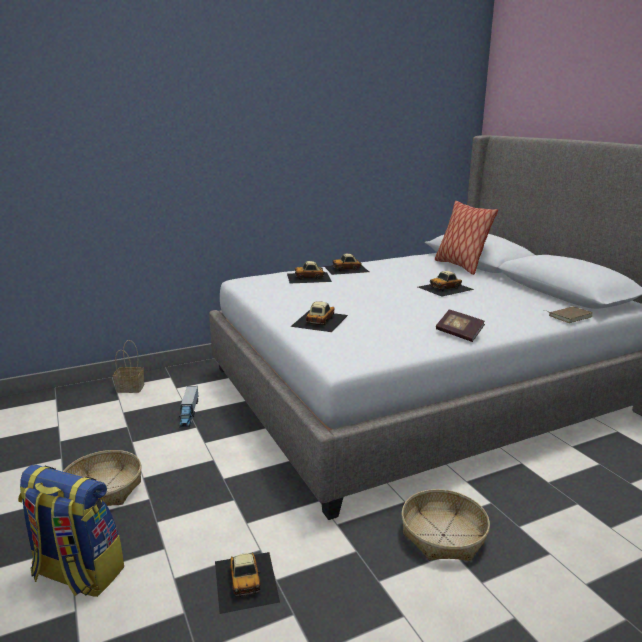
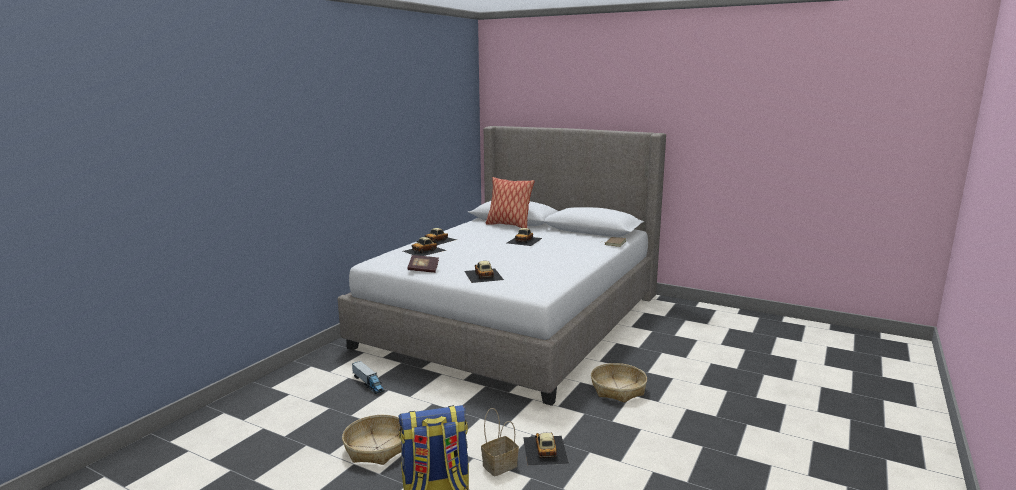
camera: 35 degrees left, 5 degrees down
(131, 388) = (287, 383): basket -> basket (500, 465)
(246, 580) = (545, 450): toy car -> toy car turned 135 degrees counterclockwise
(459, 334) = (575, 264): book -> book (423, 270)

